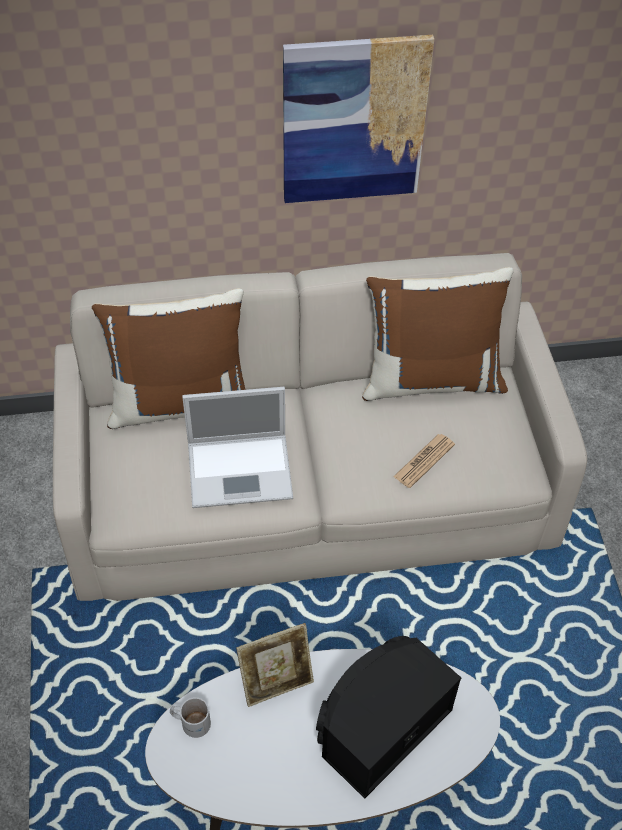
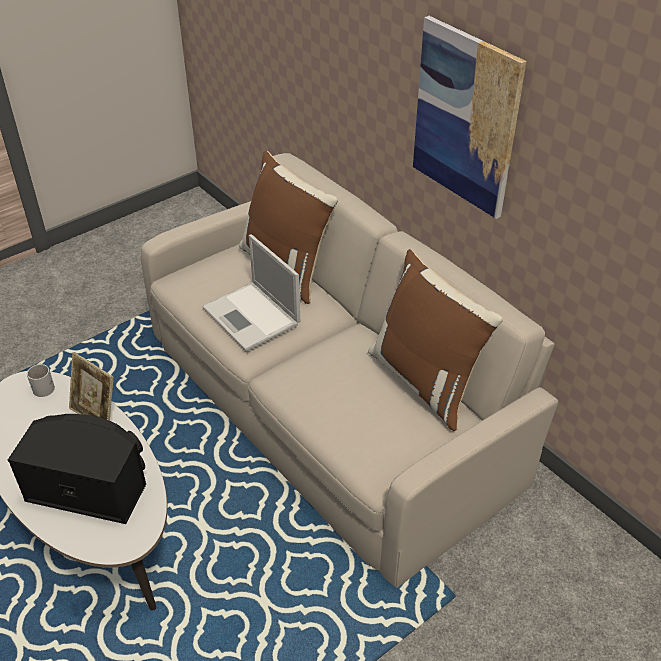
camera: 60 degrees right, 10 degrees down
(424, 461) = (338, 407): newspaper -> none

